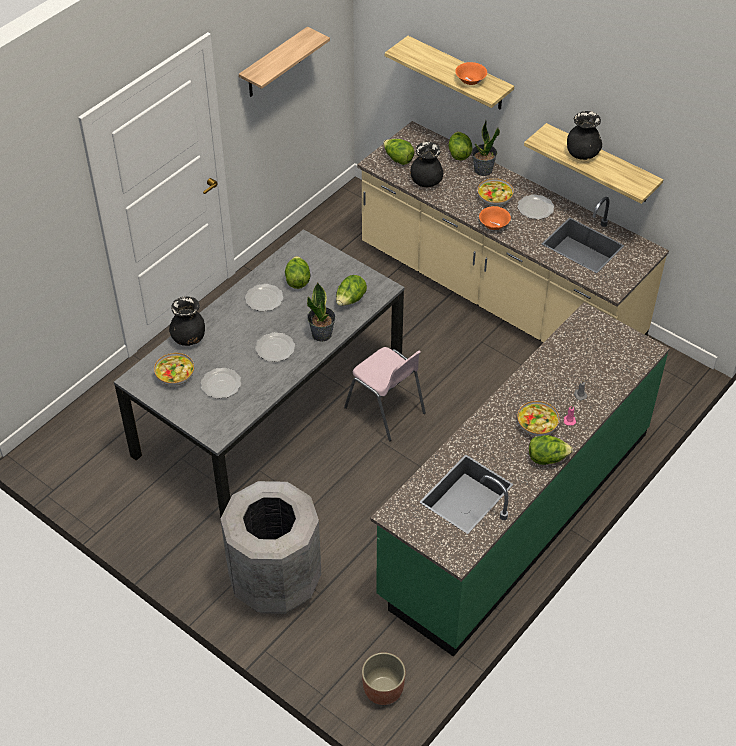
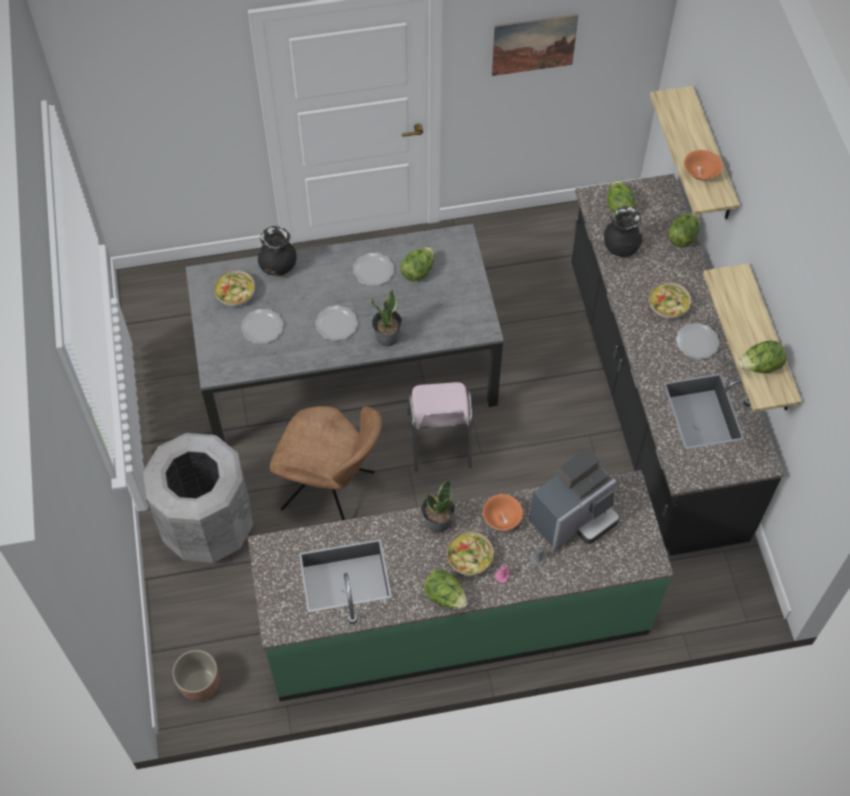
camera: 40 degrees right, 10 degrees up
(274, 64) = (534, 44): shelf -> picture
(344, 495) = (331, 492): none -> brown chair
(350, 300) = (443, 321): lettuce -> lettuce (760, 367)
(483, 170) = (687, 269): potted plant -> potted plant (437, 522)
(494, 225) = (637, 334): orange bowl -> orange bowl (501, 518)
(498, 294) = (652, 399): beige counter -> black counter
(575, 357) = (574, 518): none -> coffee machine
(582, 154) = (747, 320): black vase -> none

